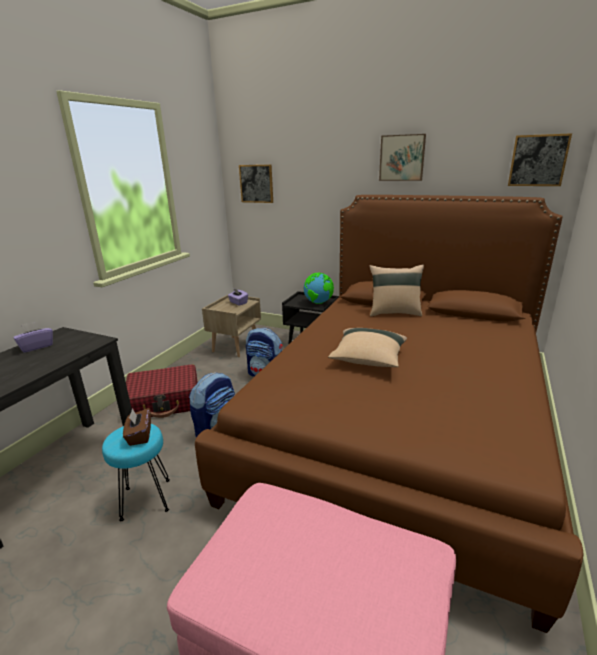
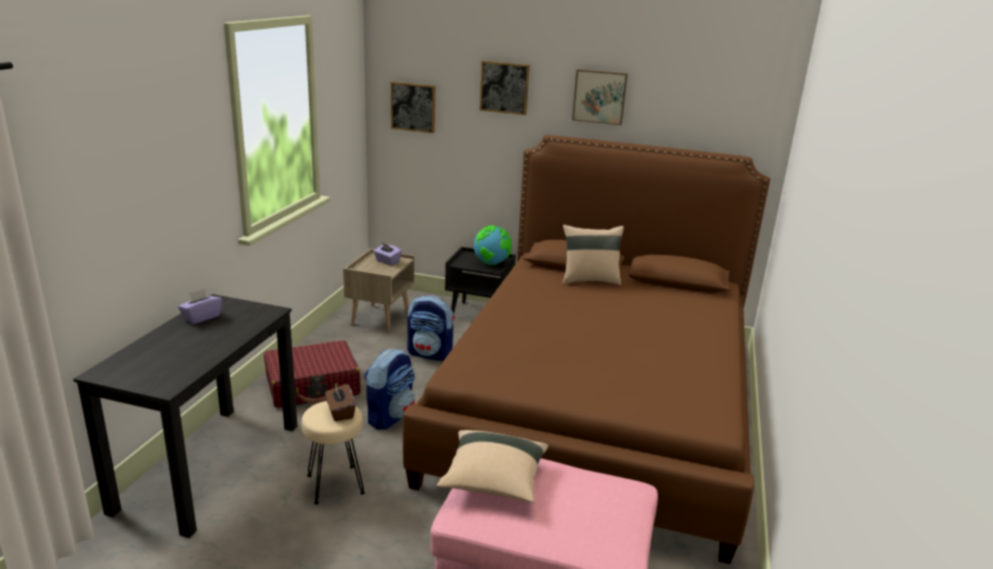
camera: 10 degrees left, 0 degrees up
(146, 500) = (335, 485): turquoise stool -> beige stool
(368, 359) = (568, 333): beige pillow -> beige pillow (493, 481)
(538, 160) = (746, 116): picture -> picture (504, 87)

